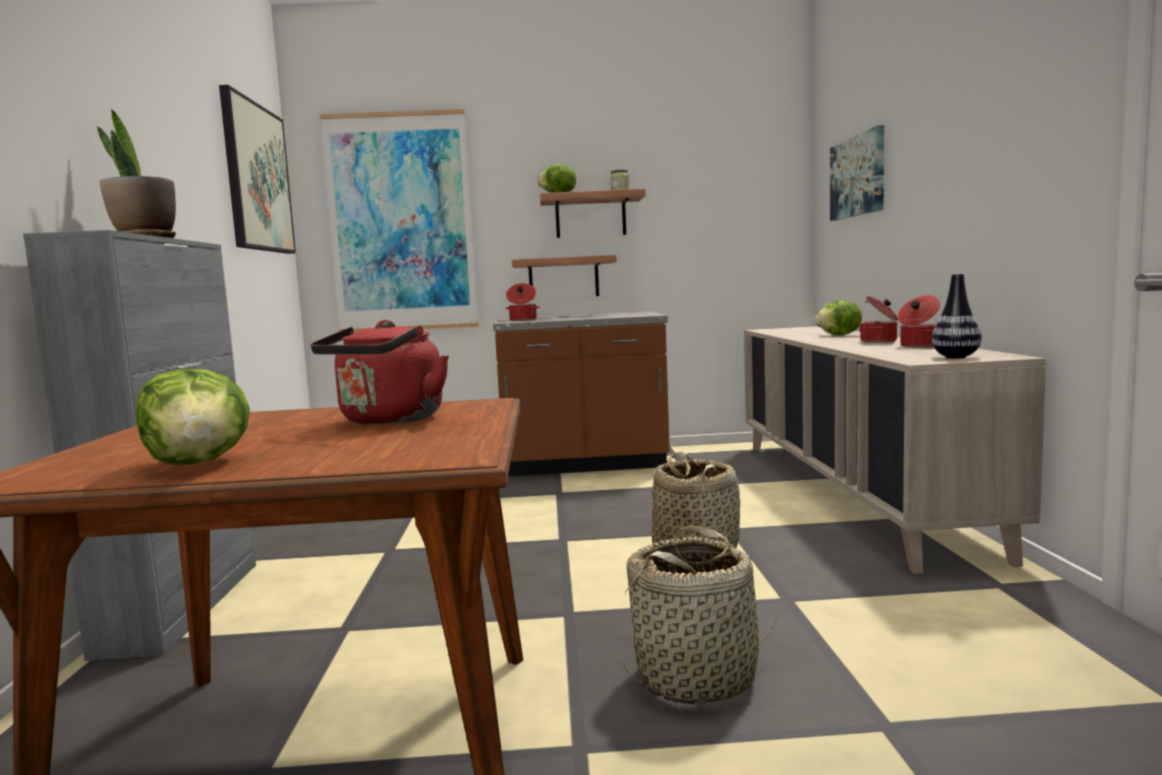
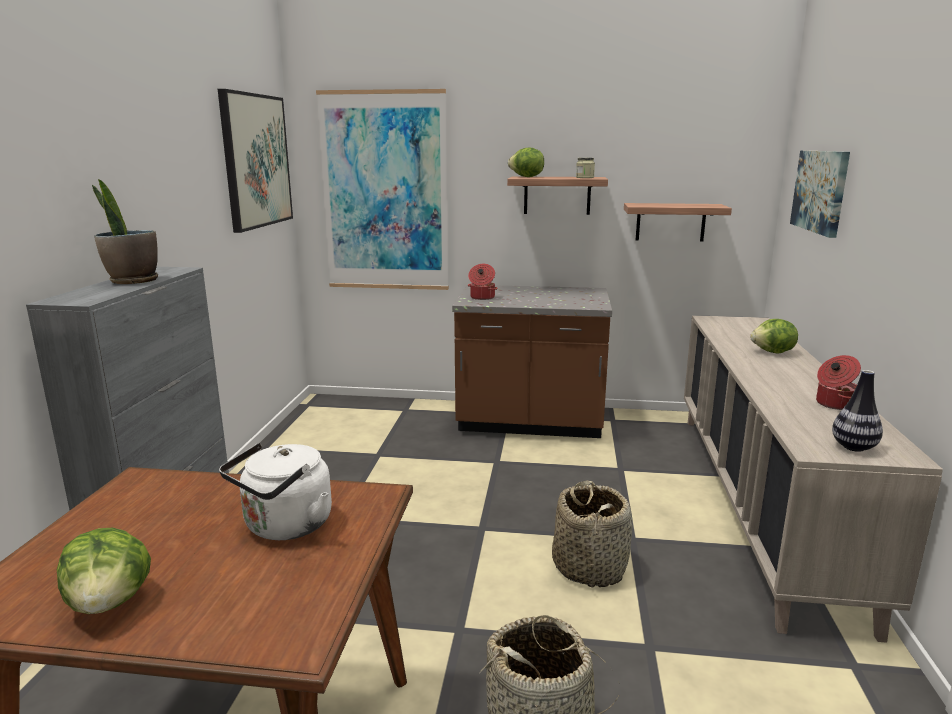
camera: 10 degrees right, 10 degrees up
(388, 421) = (284, 527): red kettle -> white kettle
(563, 278) = (527, 251): shelf -> shelf (670, 222)
(879, 341) = (802, 380): cooking pot -> none

